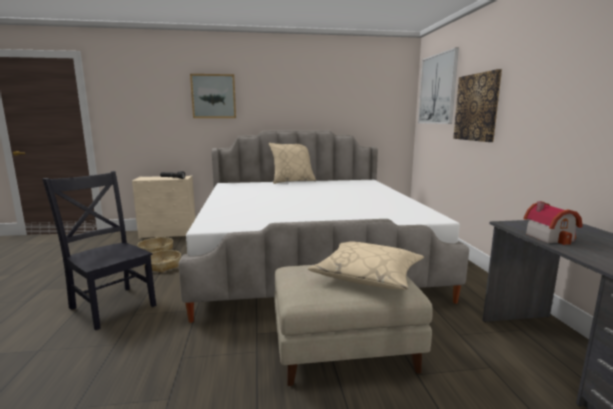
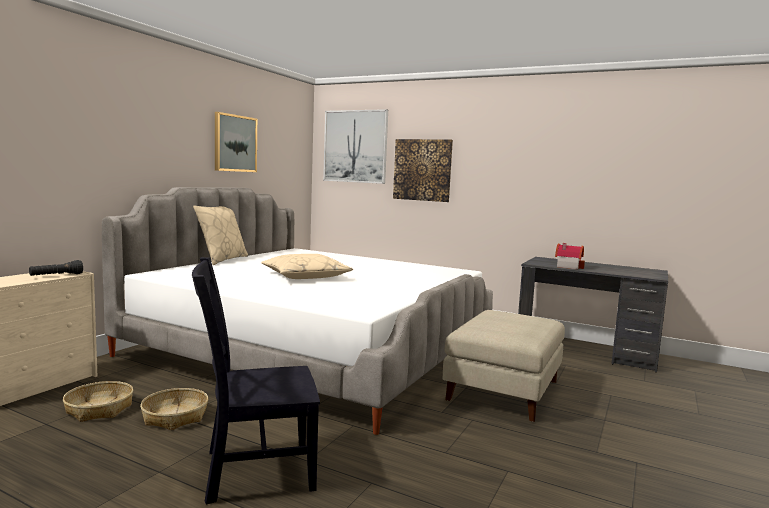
camera: 55 degrees left, 5 degrees down
(213, 96) = (100, 128): picture -> picture (235, 143)
(368, 275) = (514, 318): beige pillow -> beige pillow (305, 276)

